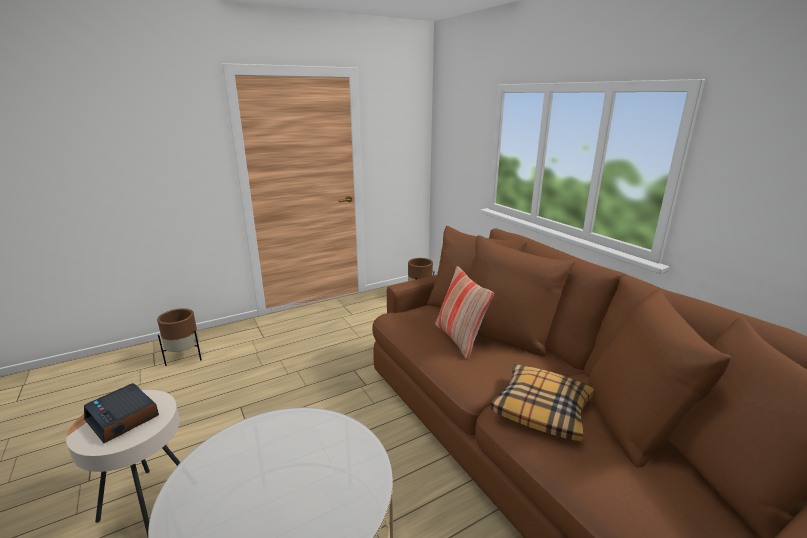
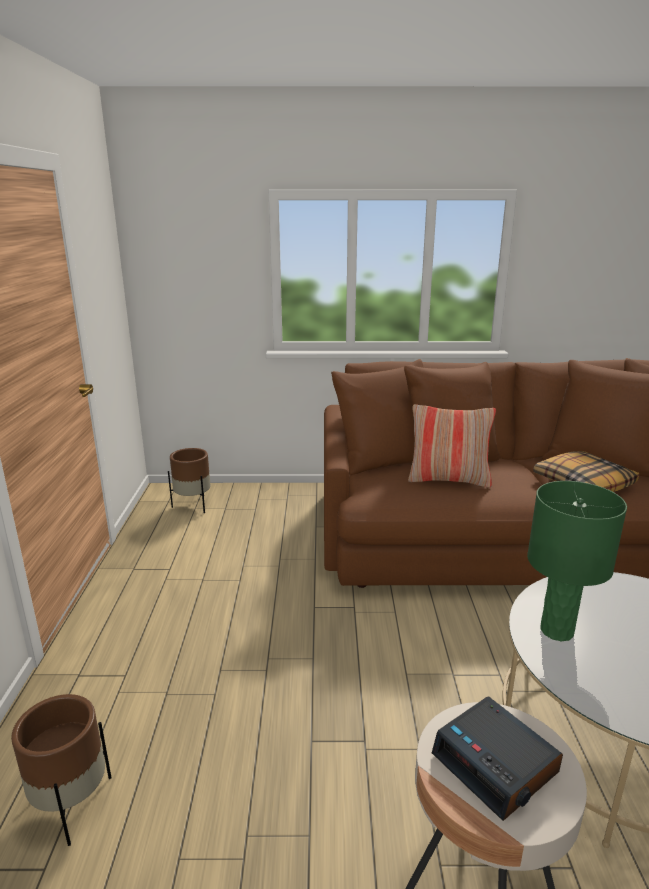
camera: 60 degrees left, 0 degrees up
(123, 418) = (496, 764): alarm clock -> alarm clock turned 75 degrees clockwise
(277, 432) = (557, 631): none -> green table lamp

